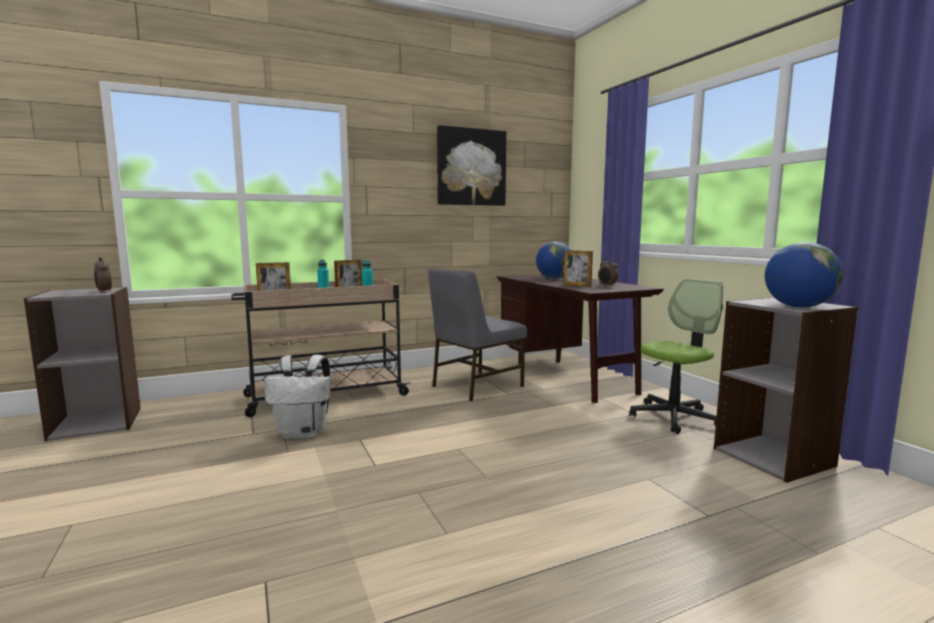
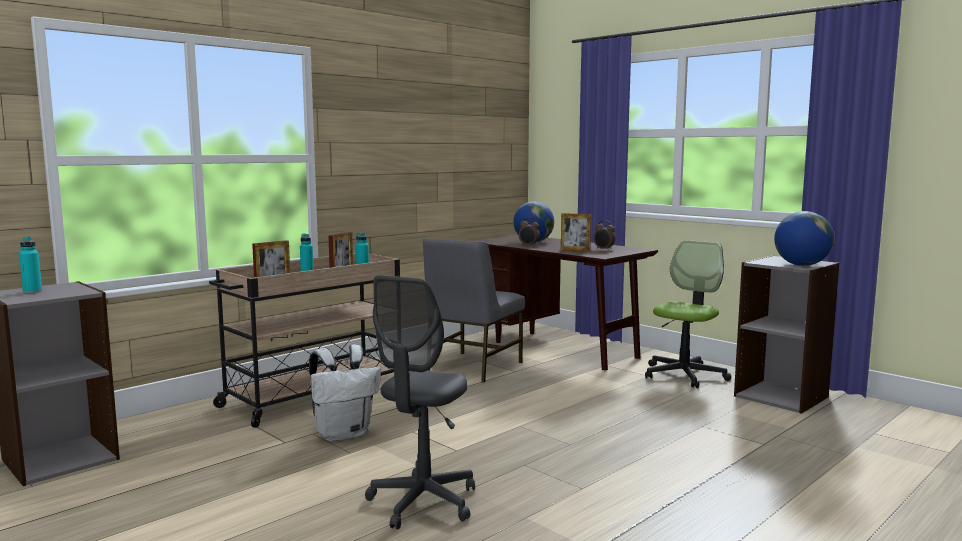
camera: 20 degrees left, 0 degrees up
(74, 291) = (32, 291): none -> turquoise bottle
(104, 292) = (80, 290): alarm clock -> alarm clock (528, 246)
(283, 517) = (423, 502): none -> grey office chair
(471, 167) = (435, 117): picture -> none

